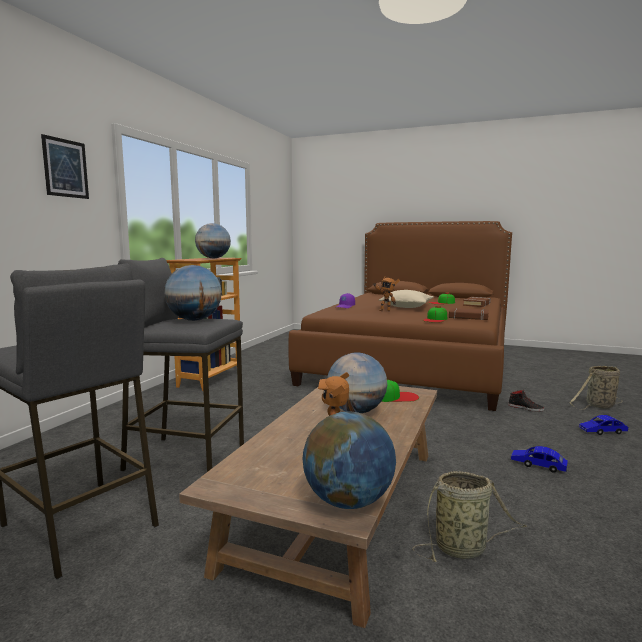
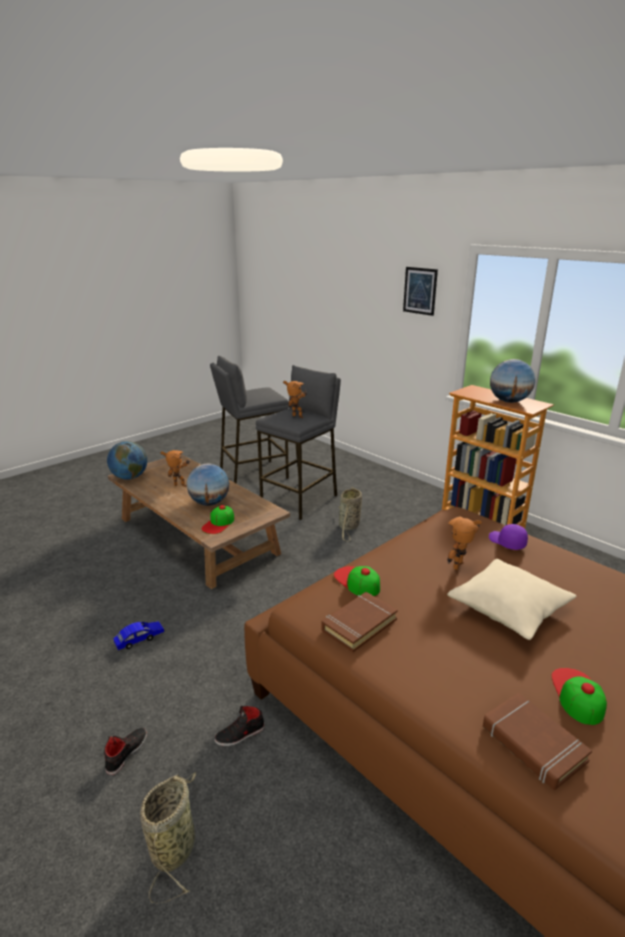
camera: 115 degrees right, 15 degrees up
(194, 320) = (296, 417): globe -> toy robot
(463, 548) = (122, 557): basket -> basket (349, 527)
(602, 431) = (126, 752): blue toy car -> black shoe

